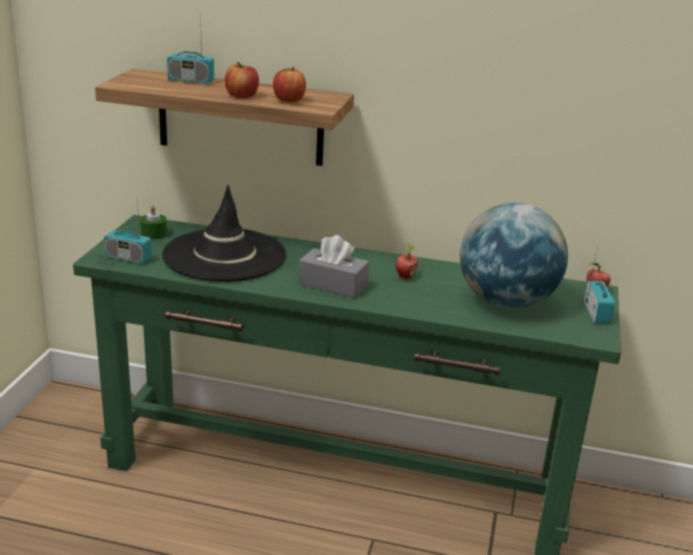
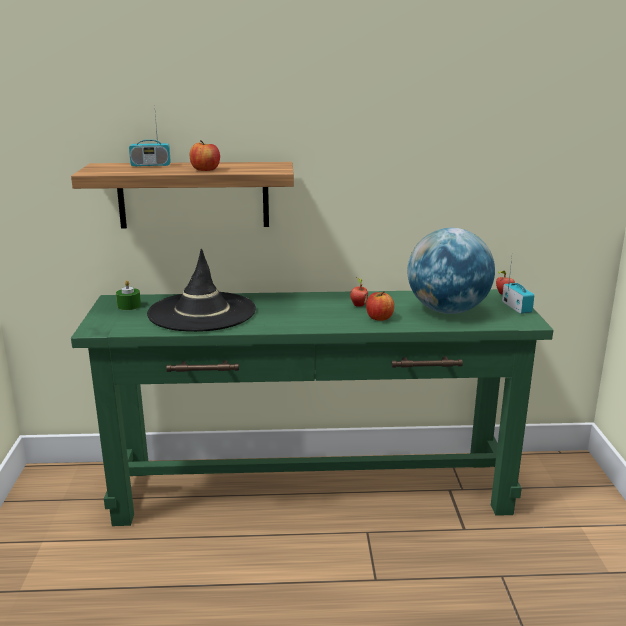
camera: 15 degrees left, 5 degrees down
(128, 258) = (119, 326): radio -> none
(289, 100) = (247, 169): apple -> apple (379, 318)
(333, 285) = (307, 319): grey tissue box -> none

